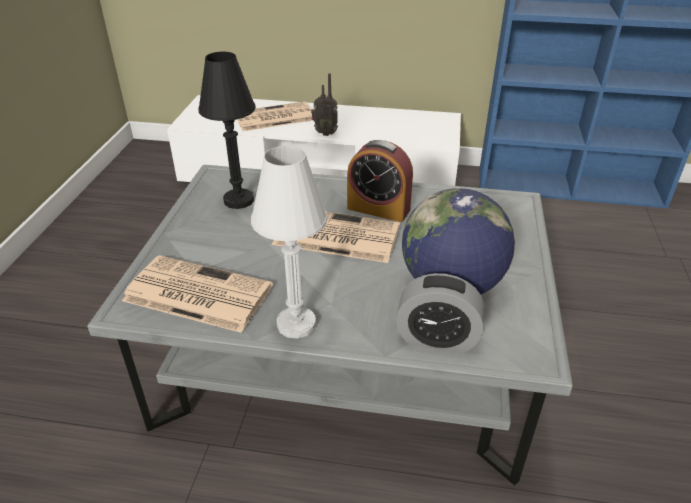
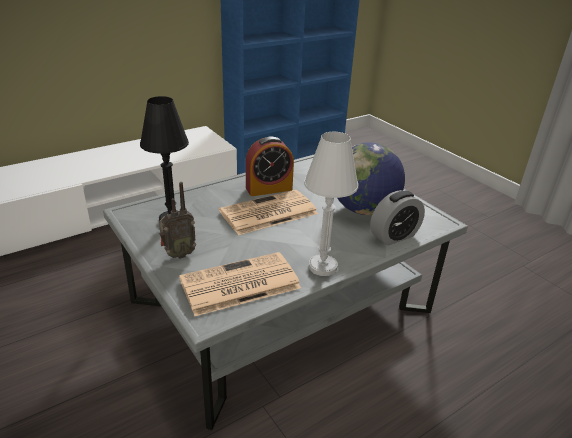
camera: 45 degrees left, 5 degrees down
(274, 118) = (72, 168): newspaper -> none
(325, 133) = (130, 166): radio -> radio (178, 254)

